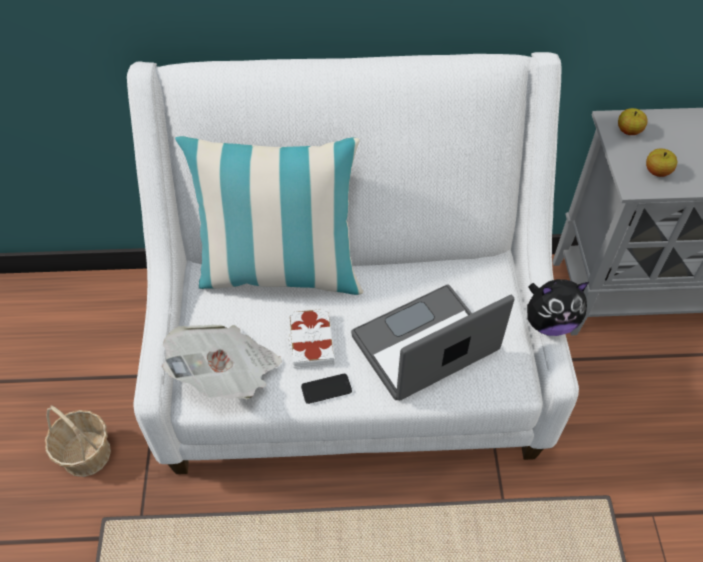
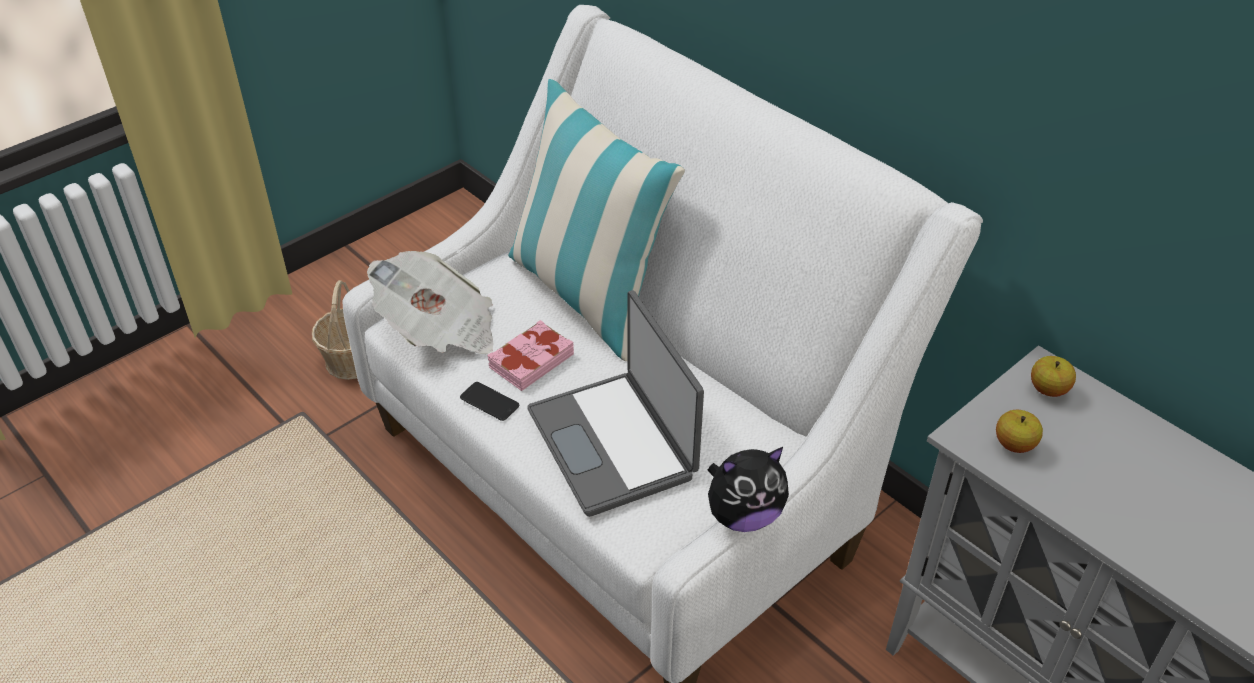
camera: 50 degrees right, 10 degrees down
(310, 342) = (530, 360): white book -> pink book
(425, 346) = (614, 443): laptop -> laptop turned 135 degrees counterclockwise
(549, 322) = (743, 515): plush toy -> plush toy turned 60 degrees counterclockwise

